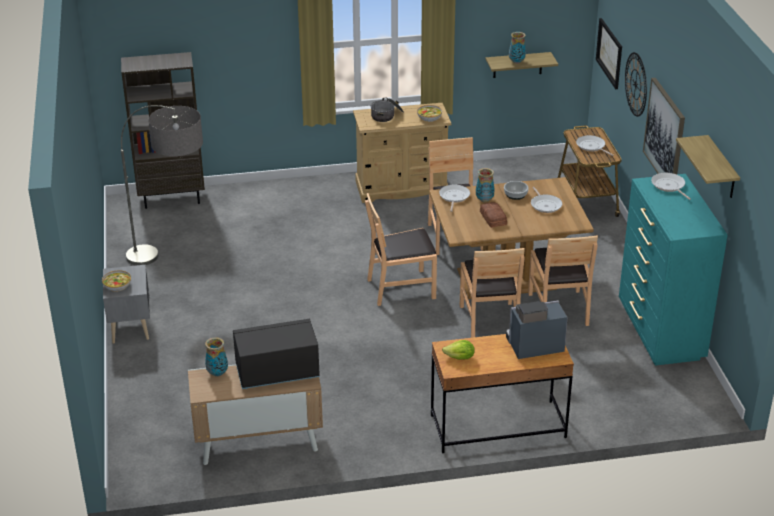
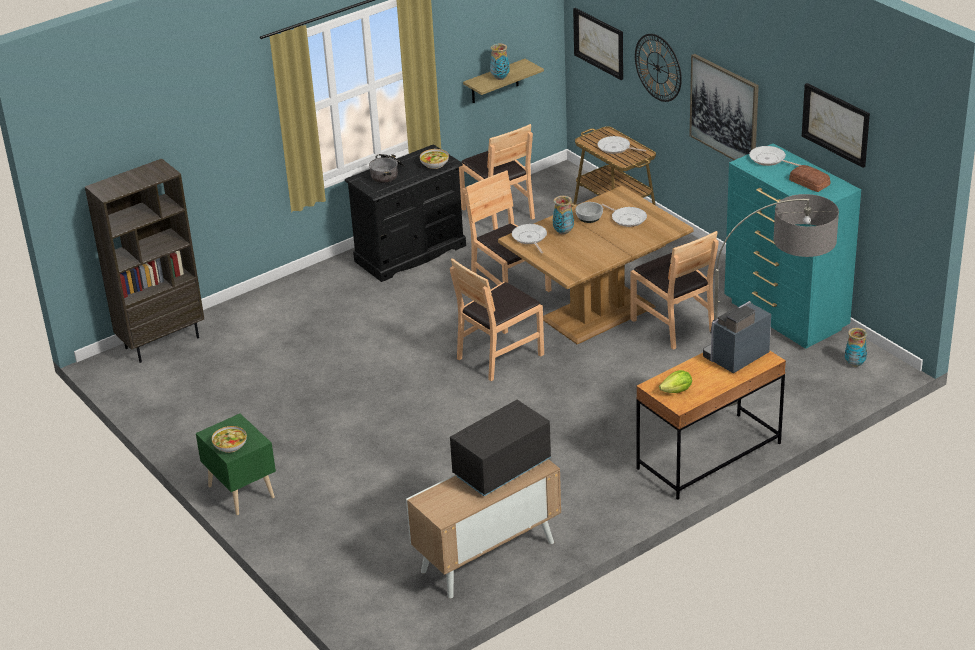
camera: 25 degrees left, 0 degrees up
(131, 326) = (242, 491): grey nightstand -> green nightstand
(174, 266) = (232, 413): floor lamp -> floor lamp (771, 393)
(217, 373) = (441, 491): vase -> vase (854, 364)
(401, 188) = (410, 253): beige dresser -> black dresser
(490, 321) = (616, 359): brown chair -> brown chair (498, 213)
(492, 218) = (588, 248): bread -> bread (809, 183)
(722, 168) = (836, 124): shelf -> picture

